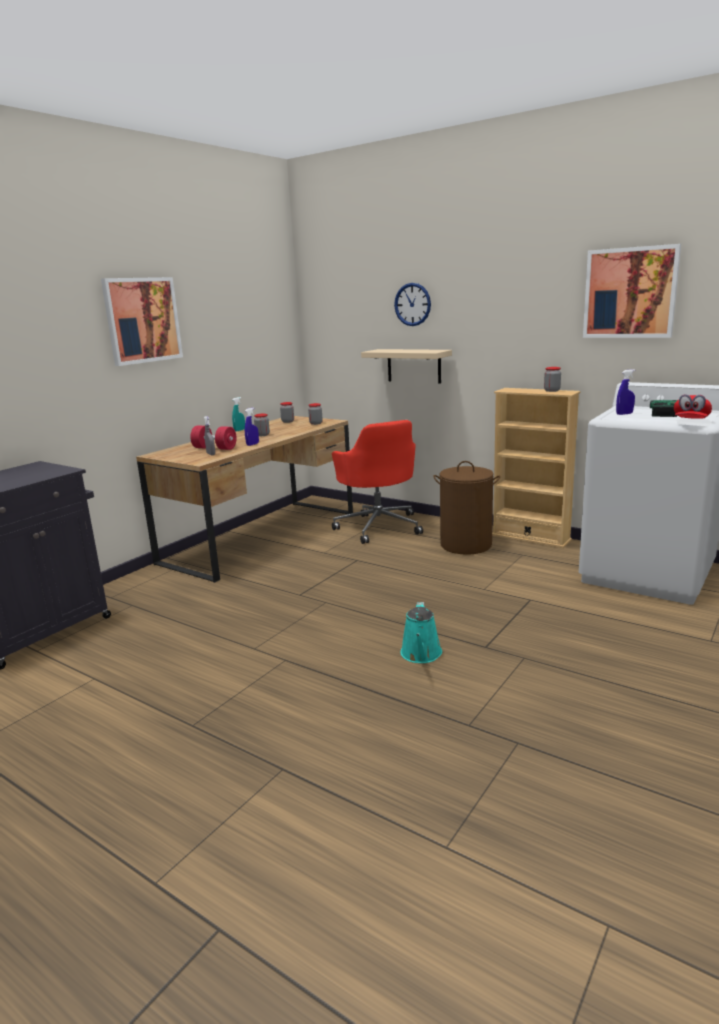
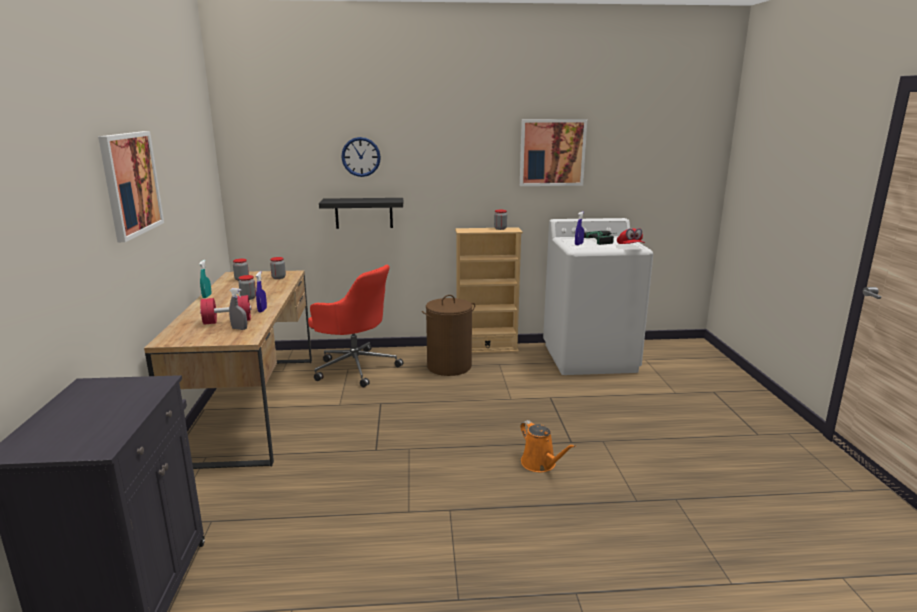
camera: 40 degrees left, 0 degrees up
(414, 365) = (364, 213): beige shelf -> black shelf
(421, 655) = (540, 464): turquoise watering can -> orange watering can

